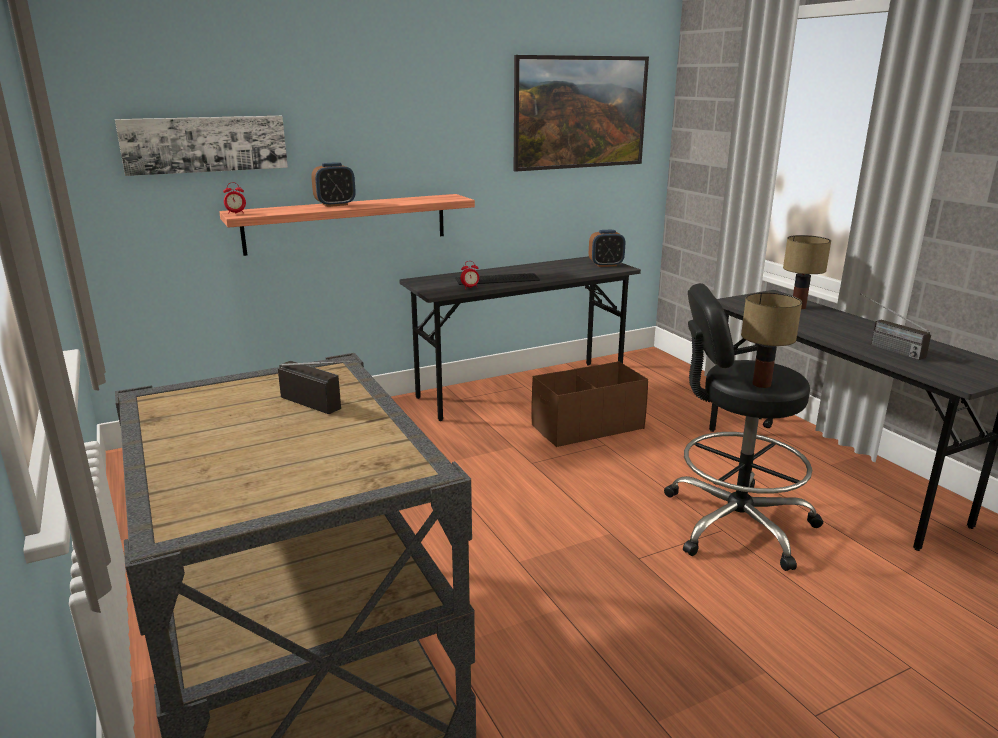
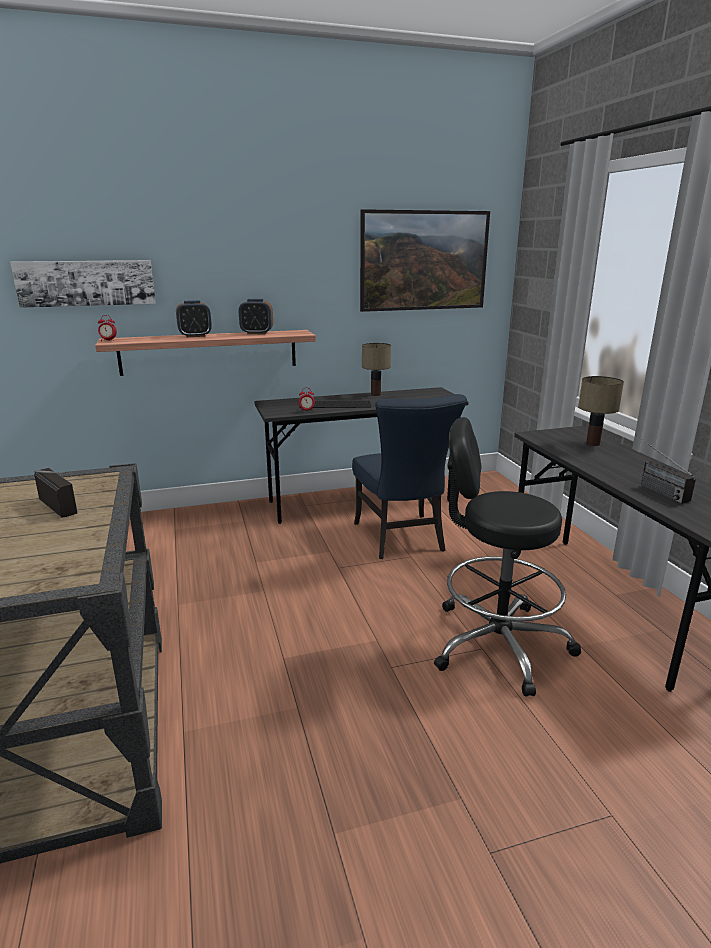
camera: 10 degrees right, 0 degrees up
(587, 427) = (402, 539): brown storage box -> blue chair
(606, 265) = (440, 396): alarm clock -> alarm clock (257, 333)
(760, 384) = (510, 516): table lamp -> table lamp (375, 394)

